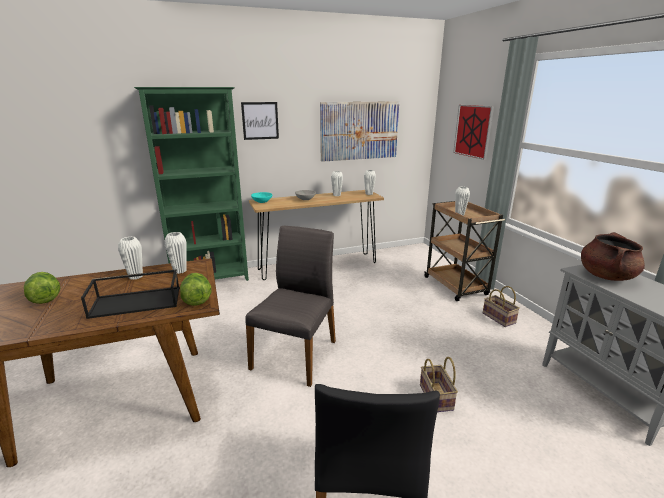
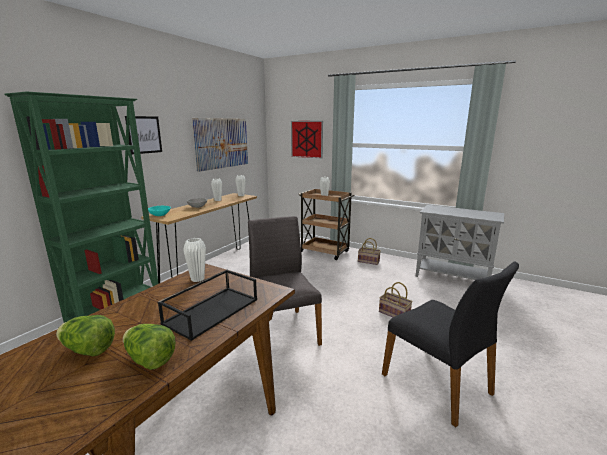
camera: 40 degrees left, 5 degrees down
(136, 276) = (161, 297): white vase -> none
(196, 299) = (262, 289): lettuce -> lettuce (149, 360)
(606, 276) = (440, 210): brown cooking pot -> none

